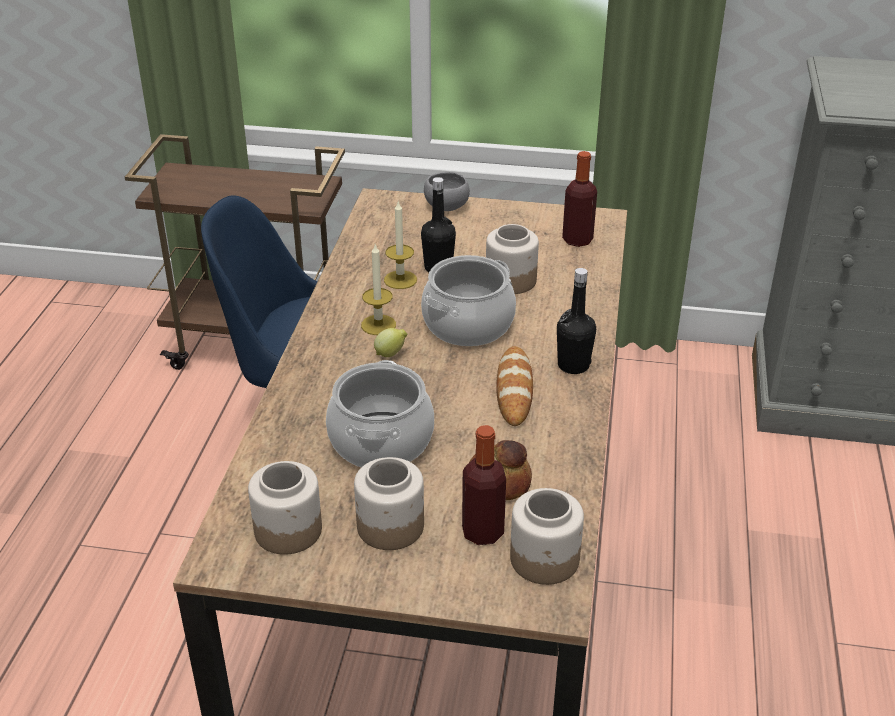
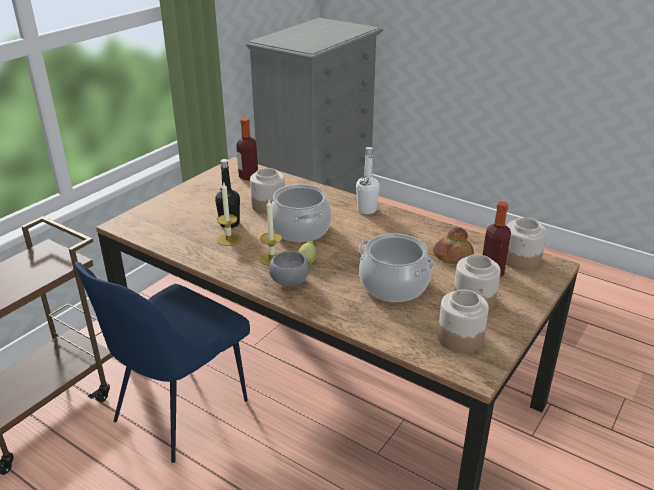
camera: 65 degrees left, 5 degrees down
(446, 207) = (162, 204): grey bowl -> grey bowl (290, 282)
(514, 390) = (375, 232): bread -> none
(573, 365) = (367, 210): black bottle -> white bottle

